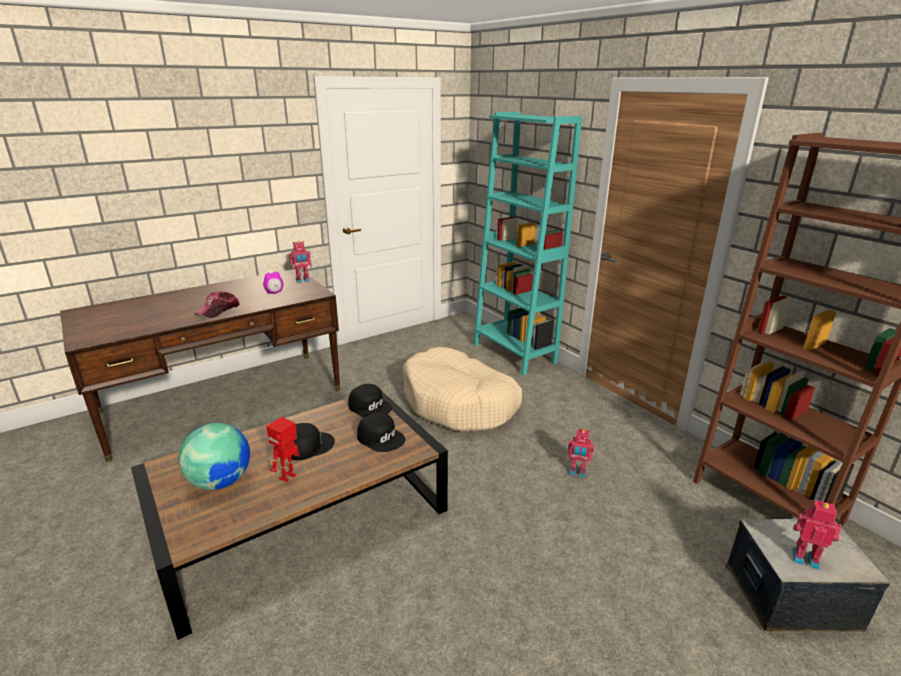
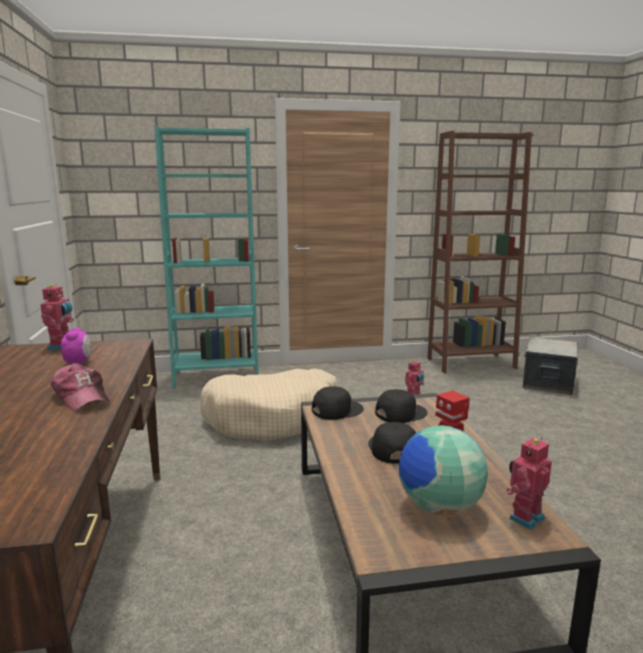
camera: 65 degrees left, 10 degrees down
(805, 557) = (560, 348): toy robot -> toy robot (524, 517)

